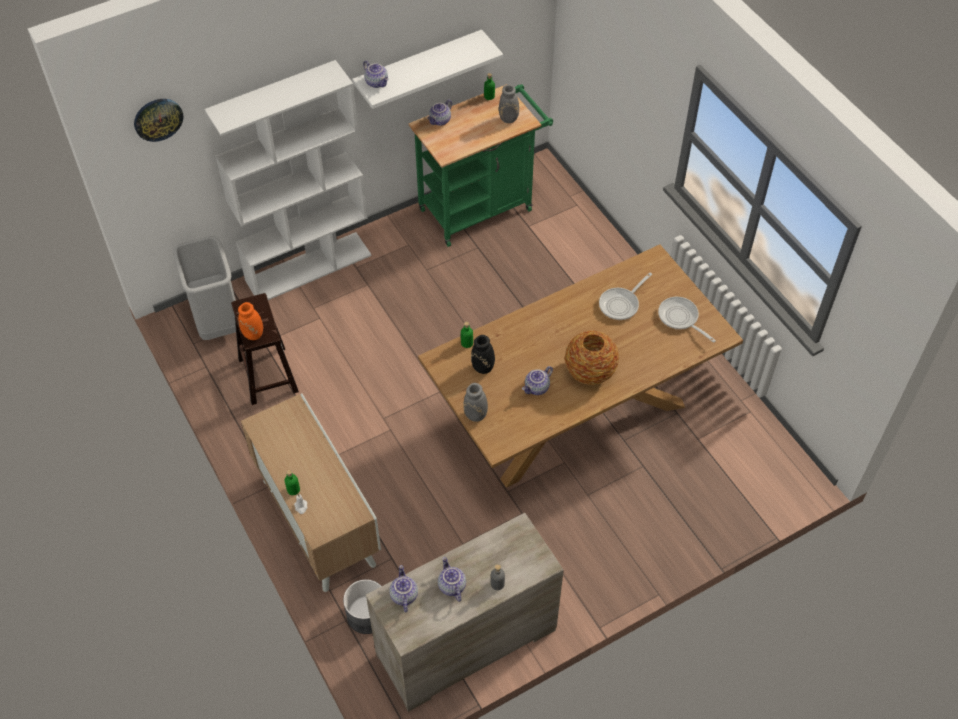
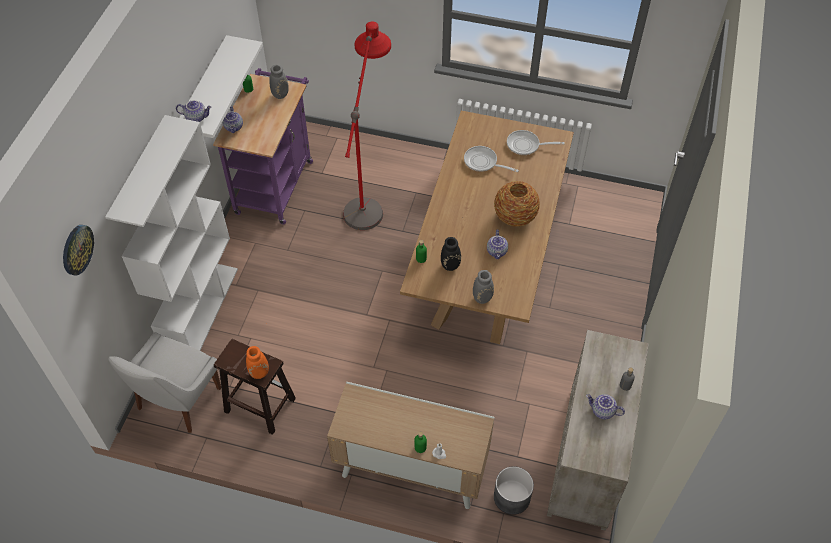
camera: 45 degrees left, 0 degrees up
(217, 322) = (177, 401): grey trash can -> white chair
(403, 595) = (583, 443): teapot -> none
(481, 206) = (276, 182): green cart -> purple cart
(549, 272) = (369, 192): none -> red floor lamp
(621, 304) = (483, 162): frying pan -> frying pan turned 120 degrees clockwise

